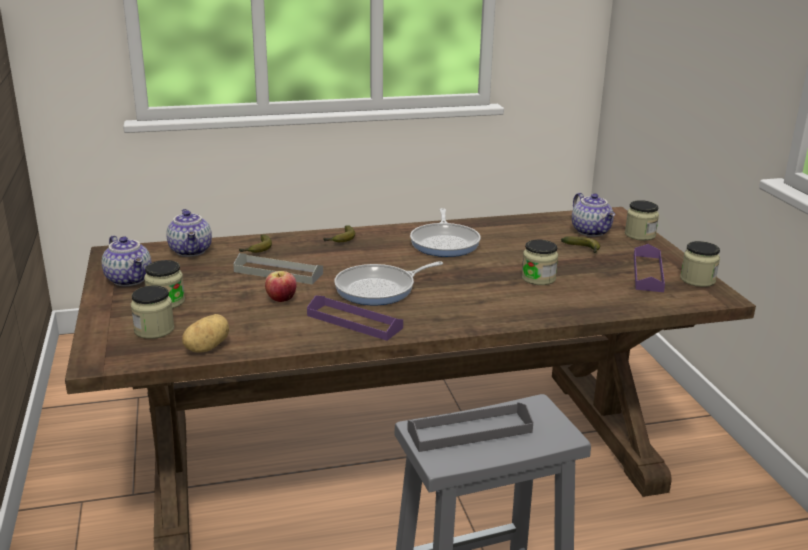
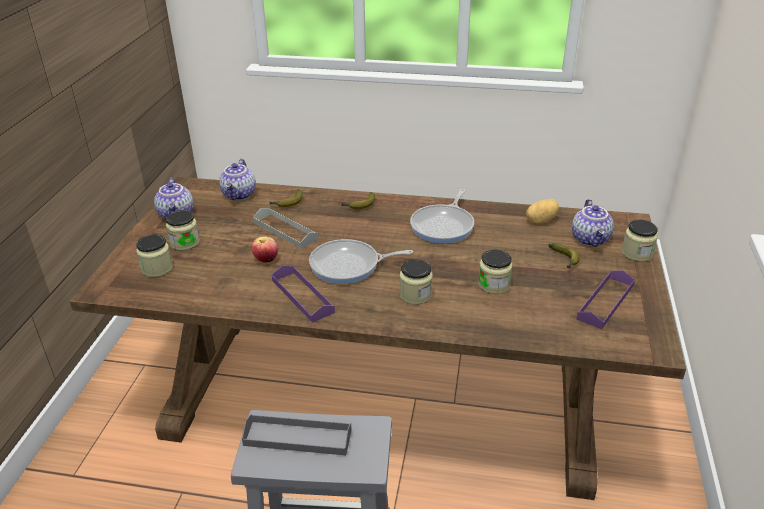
camera: 25 degrees right, 10 degrees up
(206, 347) = (178, 295): potato -> potato (540, 220)
(697, 280) = (650, 322): jar -> jar (415, 295)

